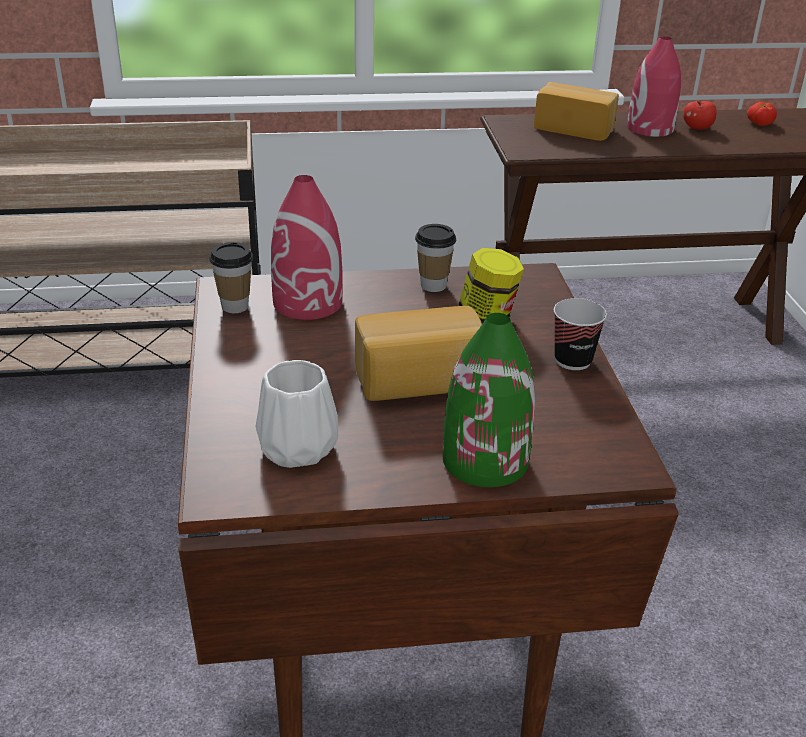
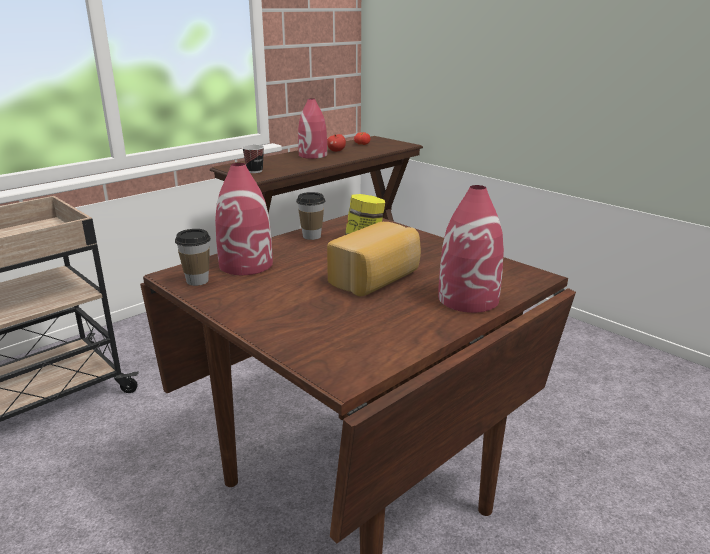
camera: 35 degrees left, 10 degrees down
(298, 449) = (358, 334): white vase -> none
(486, 460) = (468, 299): green vase -> red vase
(573, 360) = (438, 245): cup -> cup (254, 171)
(575, 128) = (273, 162): bread -> none

